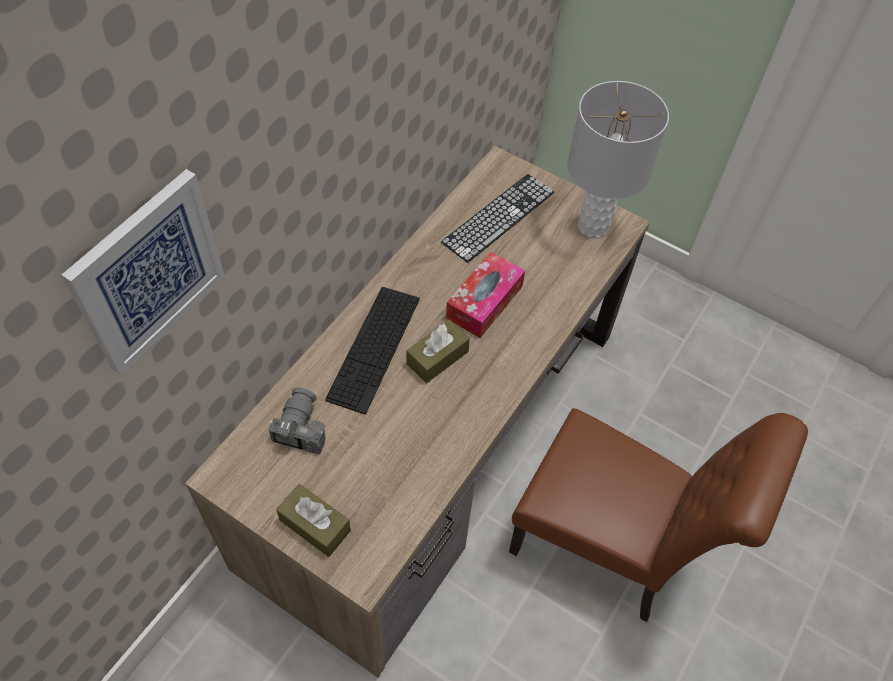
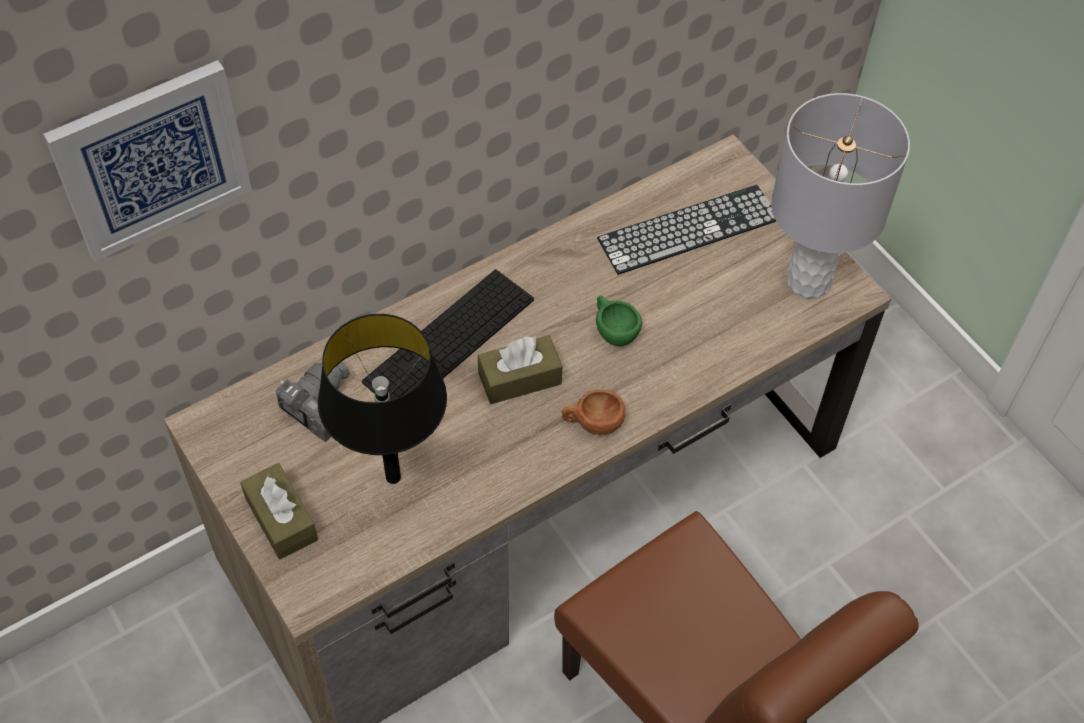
camera: 25 degrees right, 0 degrees up
(383, 462) = (393, 477): none -> black table lamp
(484, 302) = (613, 330): tissue box -> green cup
(503, 371) = (592, 423): none -> brown cup

